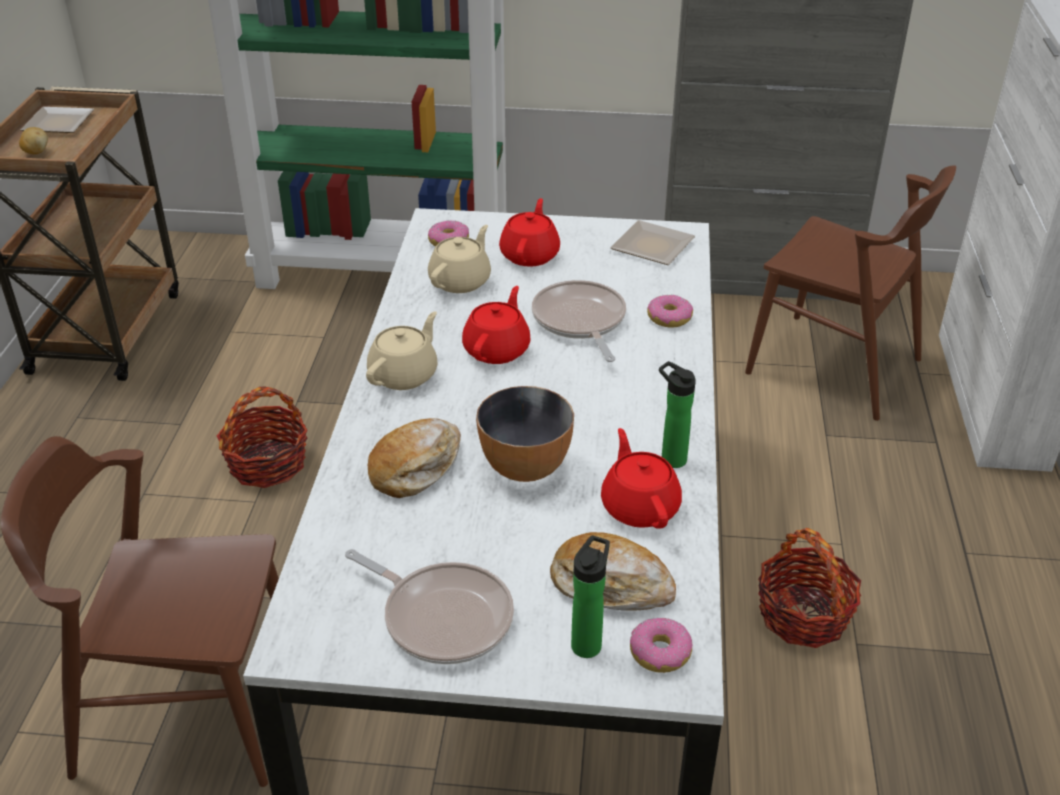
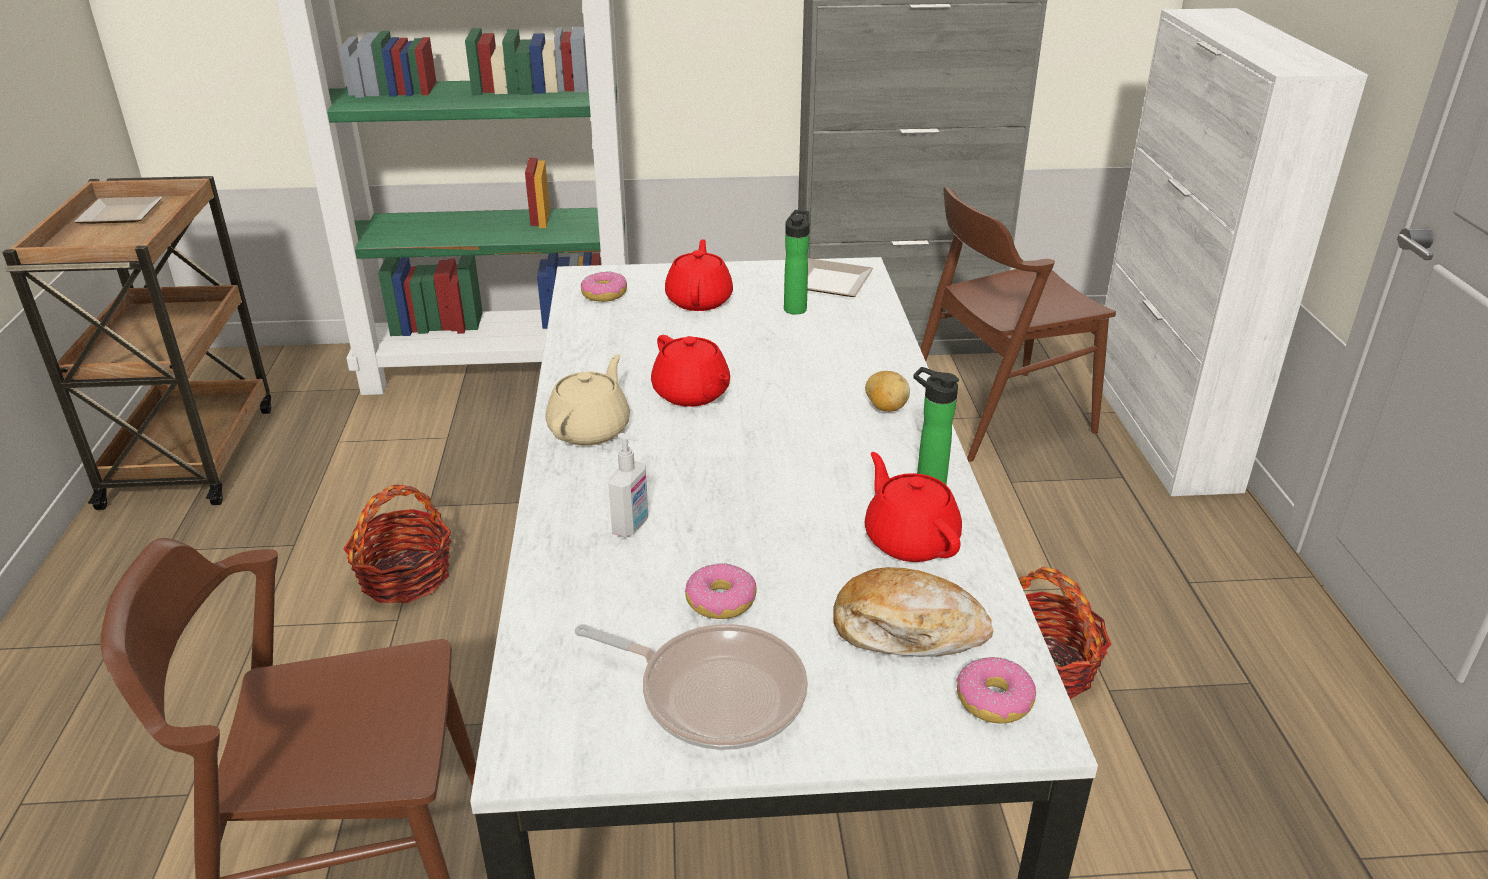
camera: 10 degrees left, 5 degrees down
(36, 152) = (96, 243): potato -> potato (885, 407)
(415, 467) = (631, 526): bread -> soap dispenser
(461, 281) = (629, 331): beige teapot -> none
(497, 349) = (691, 394): red teapot -> red teapot turned 135 degrees clockwise
(524, 467) = (761, 512): bowl -> none
(580, 321) = (776, 359): frying pan -> none
(588, 643) = (904, 700): bottle -> bottle (796, 308)
(669, 318) = (872, 347): donut -> donut (720, 601)
(834, 366) = (998, 415): brown chair -> brown chair turned 135 degrees clockwise

